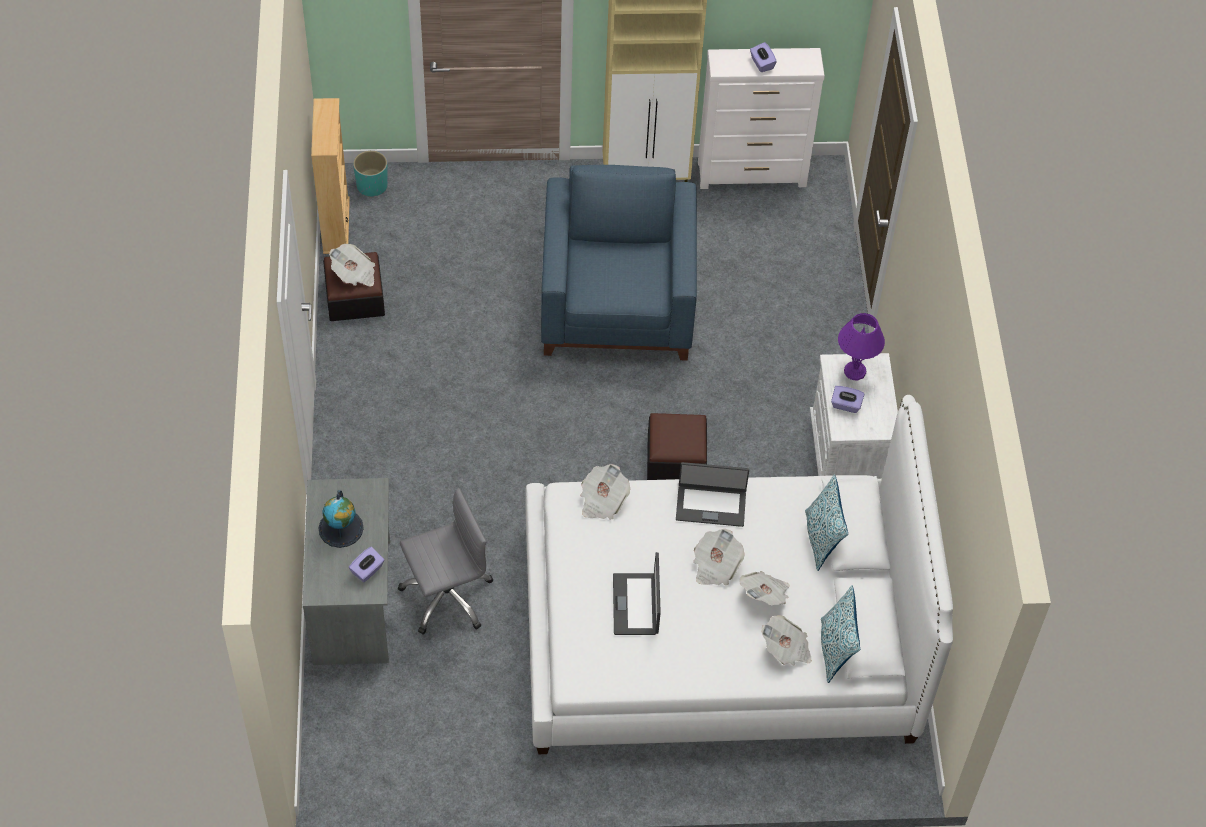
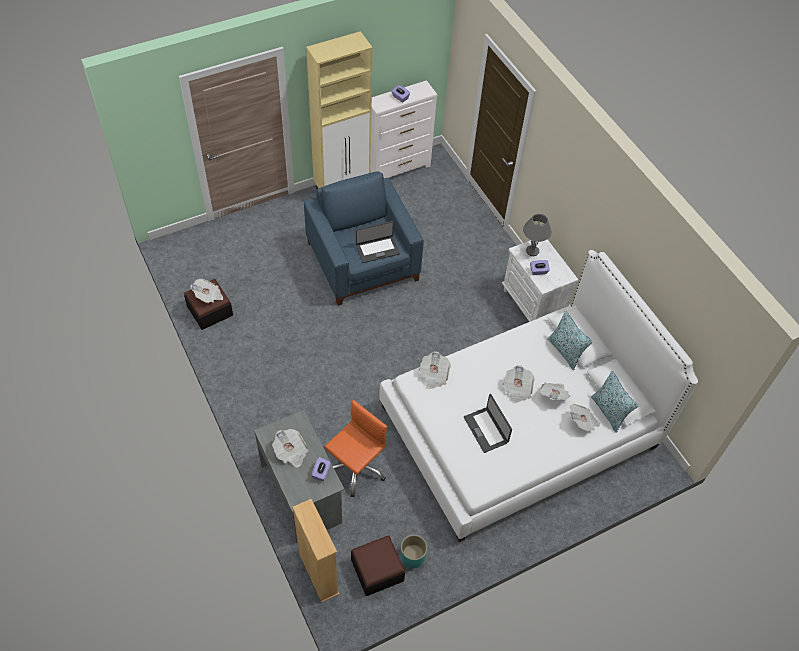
camera: 25 degrees left, 0 degrees up
(336, 225) = (177, 273): beige bookcase -> beige bookcase (318, 573)
(341, 528) = (291, 452): globe -> newspaper
(372, 185) = (187, 243): turquoise planter -> turquoise planter (412, 557)
(446, 596) = (355, 468): grey office chair -> orange office chair
(676, 458) = (442, 337): ottoman -> ottoman (377, 570)
(711, 505) = (495, 355): laptop -> laptop (377, 249)
(855, 370) = (532, 250): purple table lamp -> grey table lamp

